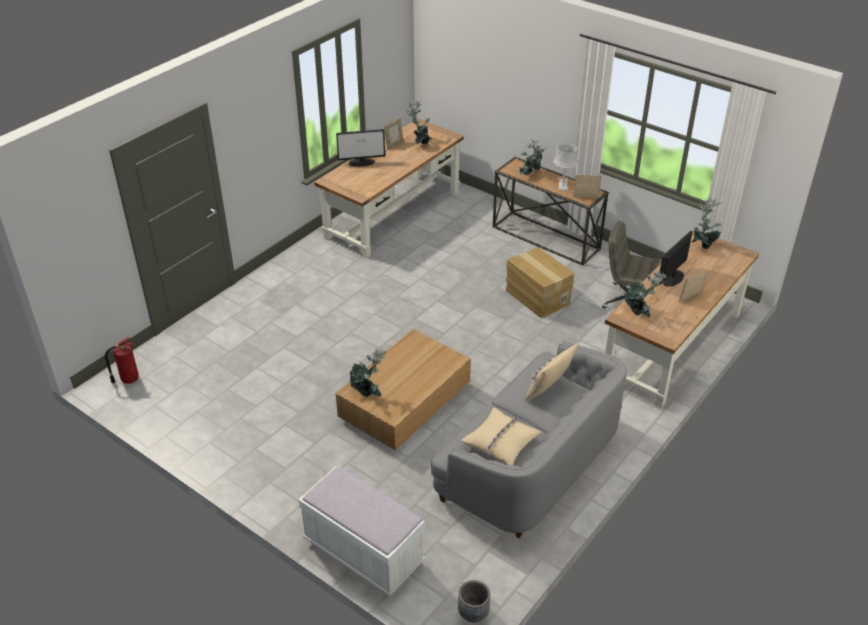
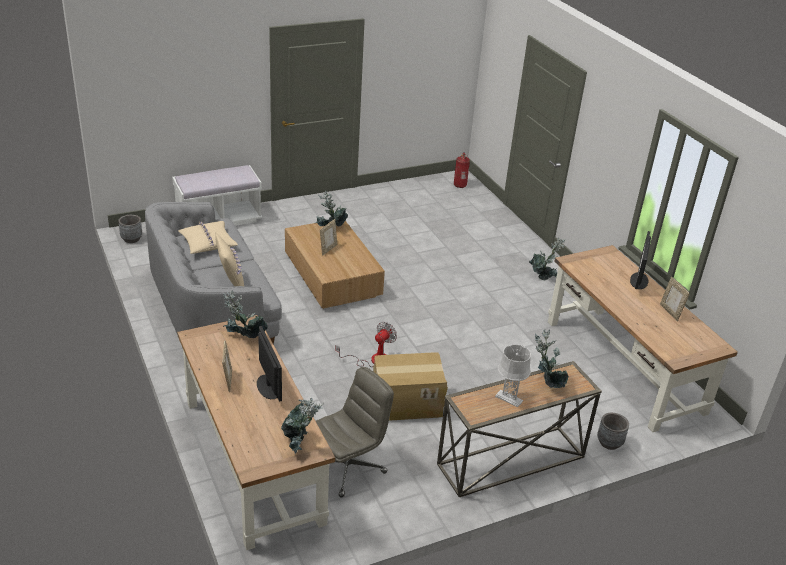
camera: 115 degrees right, 5 degrees down
(420, 143) = (667, 331): potted plant -> potted plant (544, 277)
(487, 205) = (609, 443): none -> grey planter
(505, 330) = (373, 360): none -> fan
(585, 198) = (467, 402): picture frame -> picture frame (328, 249)

